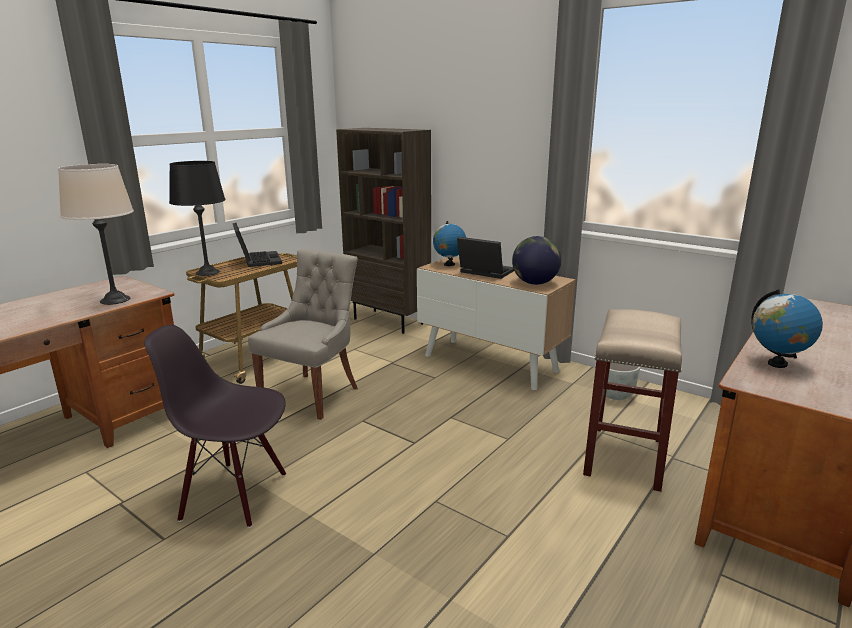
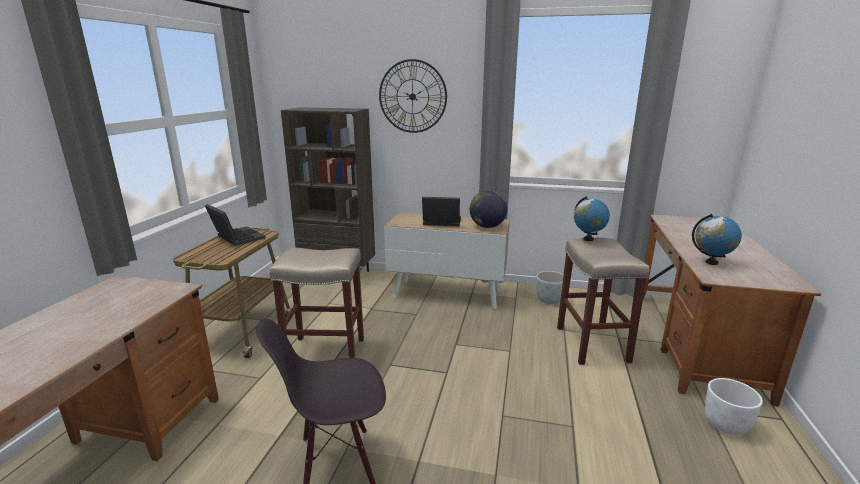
camera: 25 degrees left, 0 degrees up
(115, 300) = (143, 303): beige table lamp -> none
(207, 272) = (199, 257): black table lamp -> none
(312, 394) = (326, 352): grey chair -> beige stool
(449, 264) = (406, 219): globe -> globe (588, 239)
(478, 115) = (412, 96): none -> wall clock
(729, 601) = (726, 425): none -> white planter

